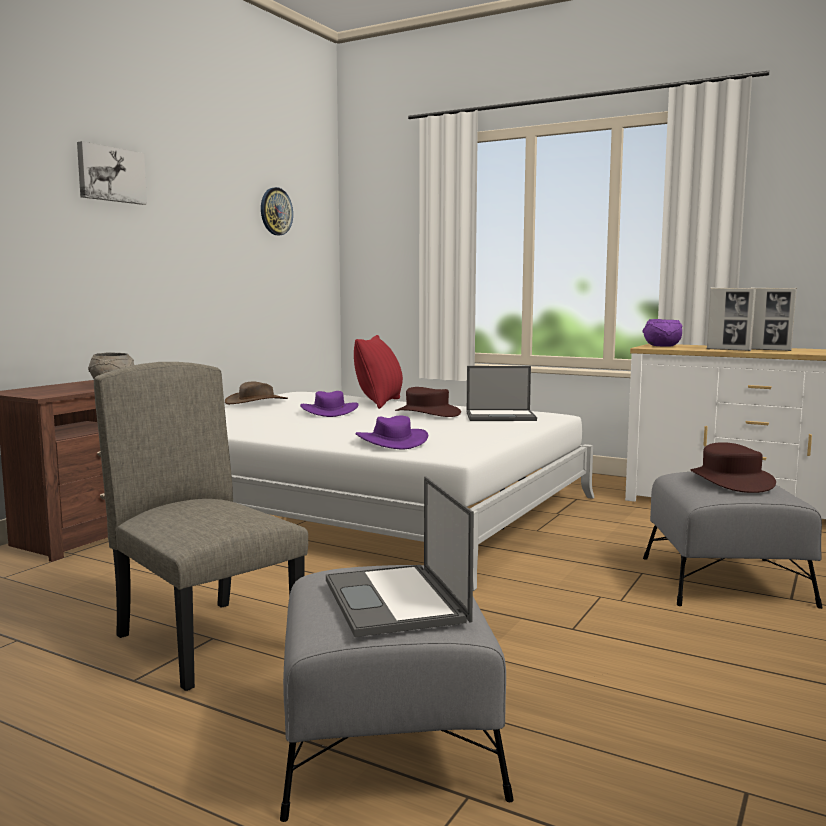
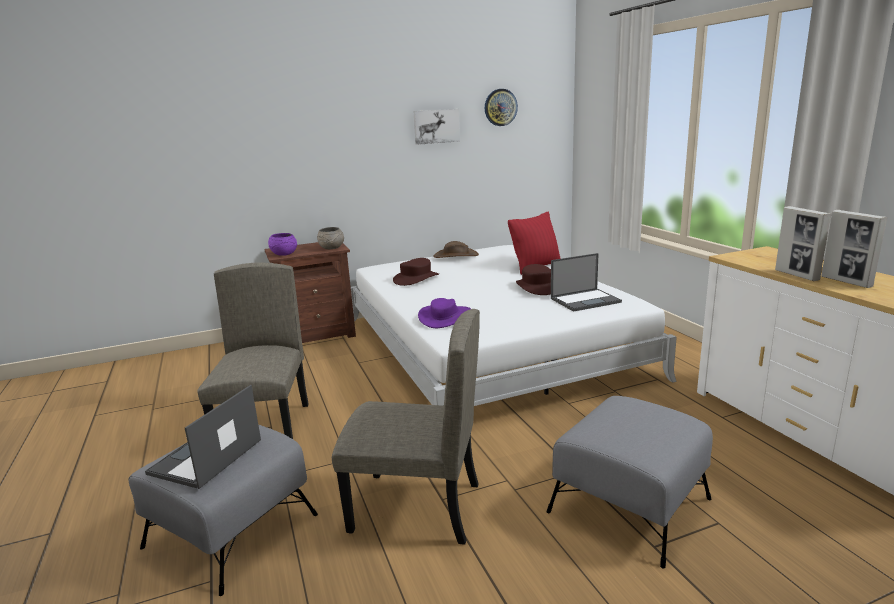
camera: 40 degrees right, 10 degrees up
(110, 174) = (349, 106): picture -> picture (436, 126)
(329, 411) = (476, 274): purple hat -> none
(501, 416) = (585, 300): laptop -> laptop turned 60 degrees counterclockwise
(562, 643) = (415, 508): none -> beige chair
(661, 346) = (751, 256): purple bowl -> purple bowl (284, 254)
(730, 481) = (633, 423): brown hat -> brown hat (416, 278)

